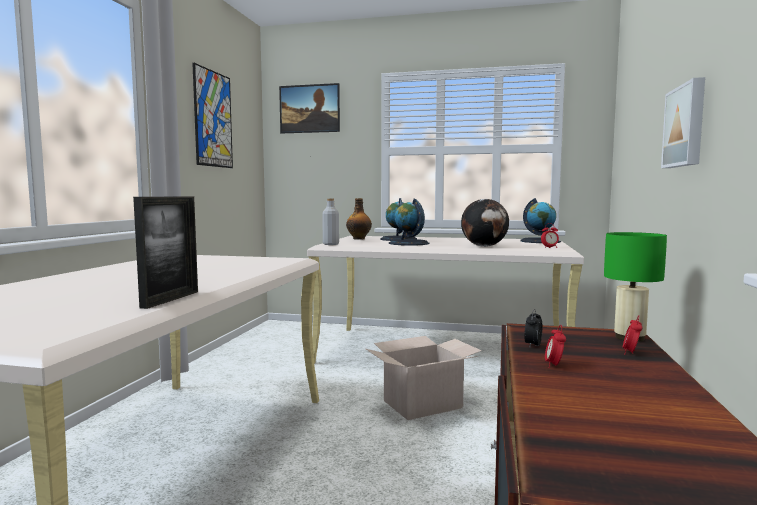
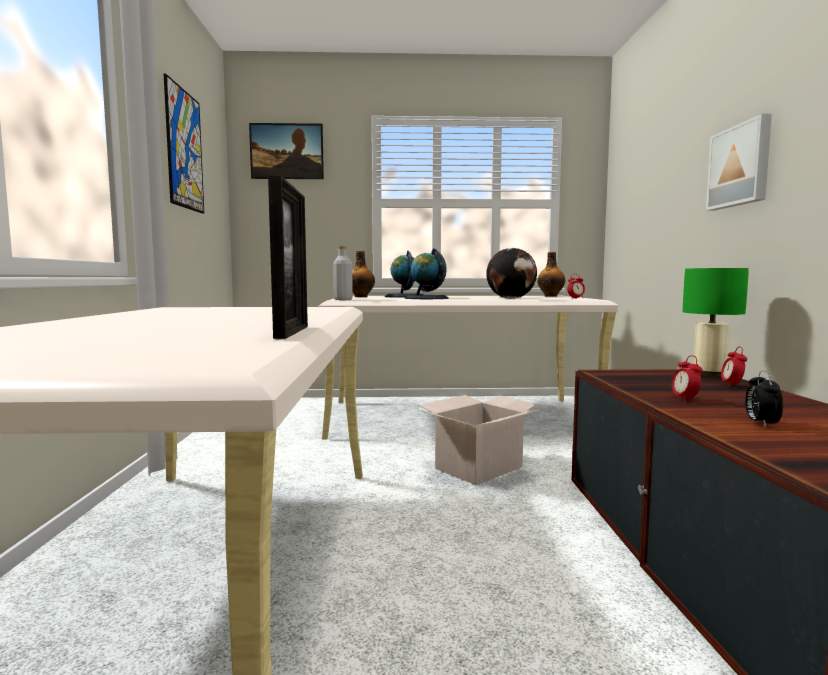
camera: 15 degrees left, 0 degrees up
(532, 346) = (636, 385): alarm clock -> alarm clock (761, 424)
(540, 241) = (551, 296): globe -> bottle

